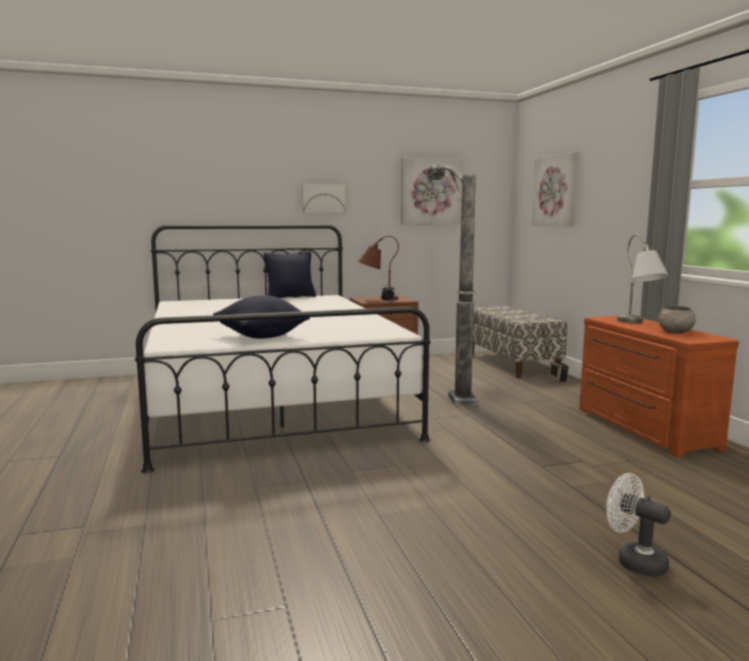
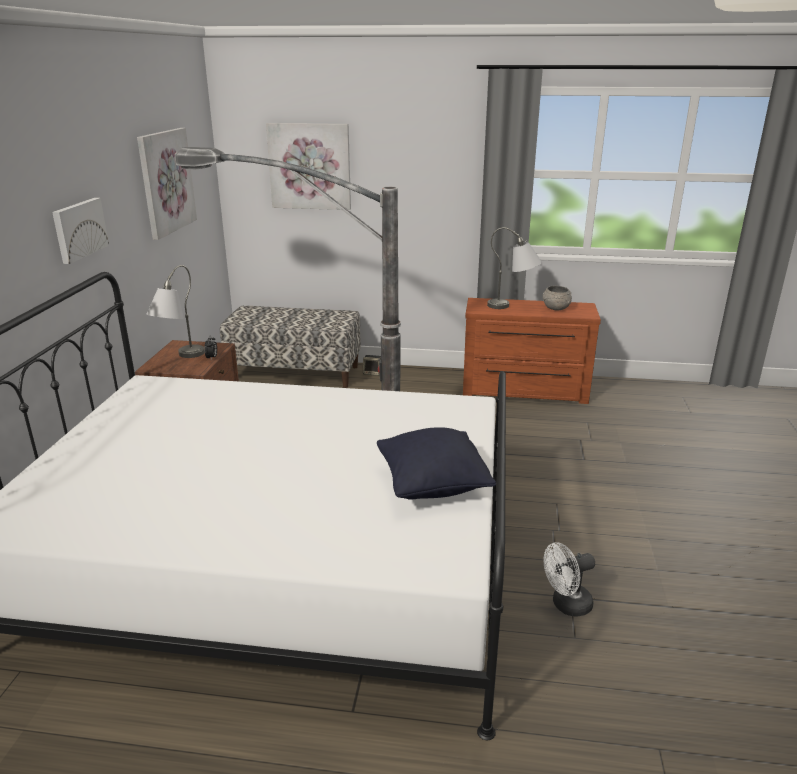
camera: 65 degrees left, 15 degrees up
(290, 297) = (102, 410): black pillow -> none
(377, 299) = (179, 359): brown table lamp -> grey table lamp
(634, 561) = (747, 486): white fan -> white fan (566, 605)

